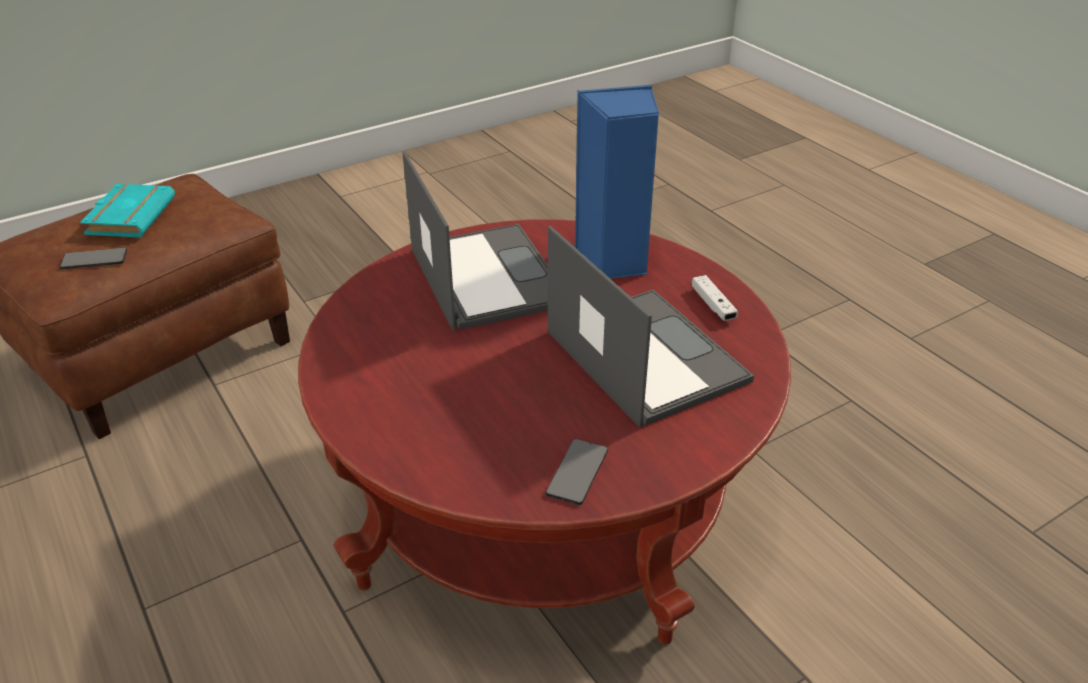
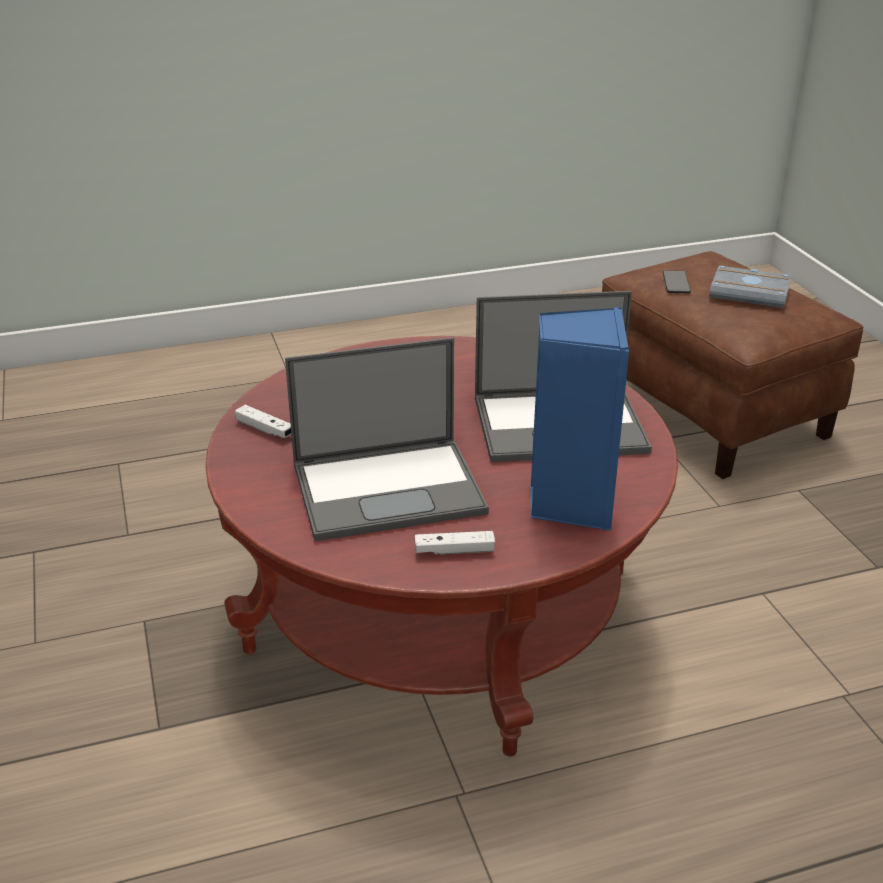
camera: 105 degrees right, 5 degrees down
(129, 216) = (751, 292): turquoise book -> grey book
(577, 472) = (264, 429): phone -> white game controller

